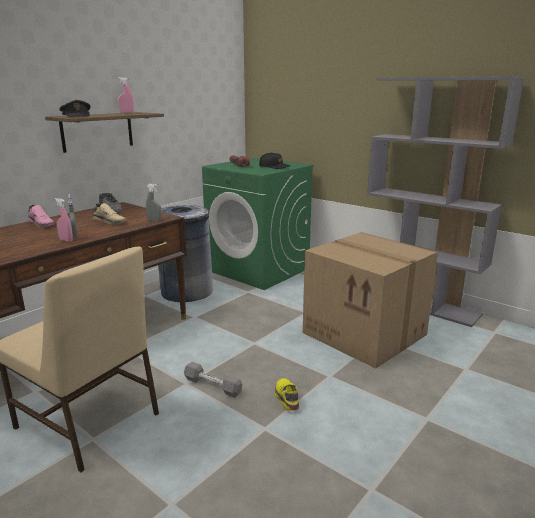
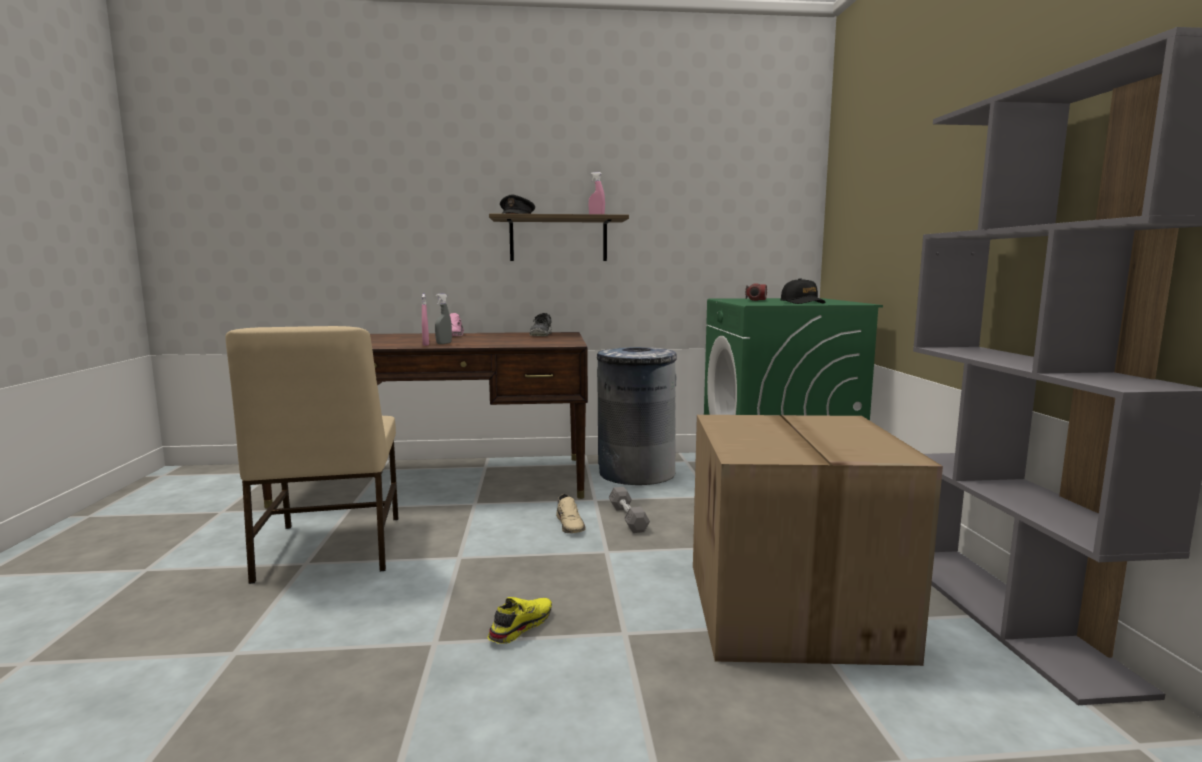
camera: 45 degrees right, 10 degrees down
(110, 221) = (508, 340): beige shoe -> beige shoe (570, 525)
(154, 221) = (547, 344): grey spray bottle -> none
(212, 386) = (476, 572): grey dumbbell -> grey dumbbell (628, 518)

